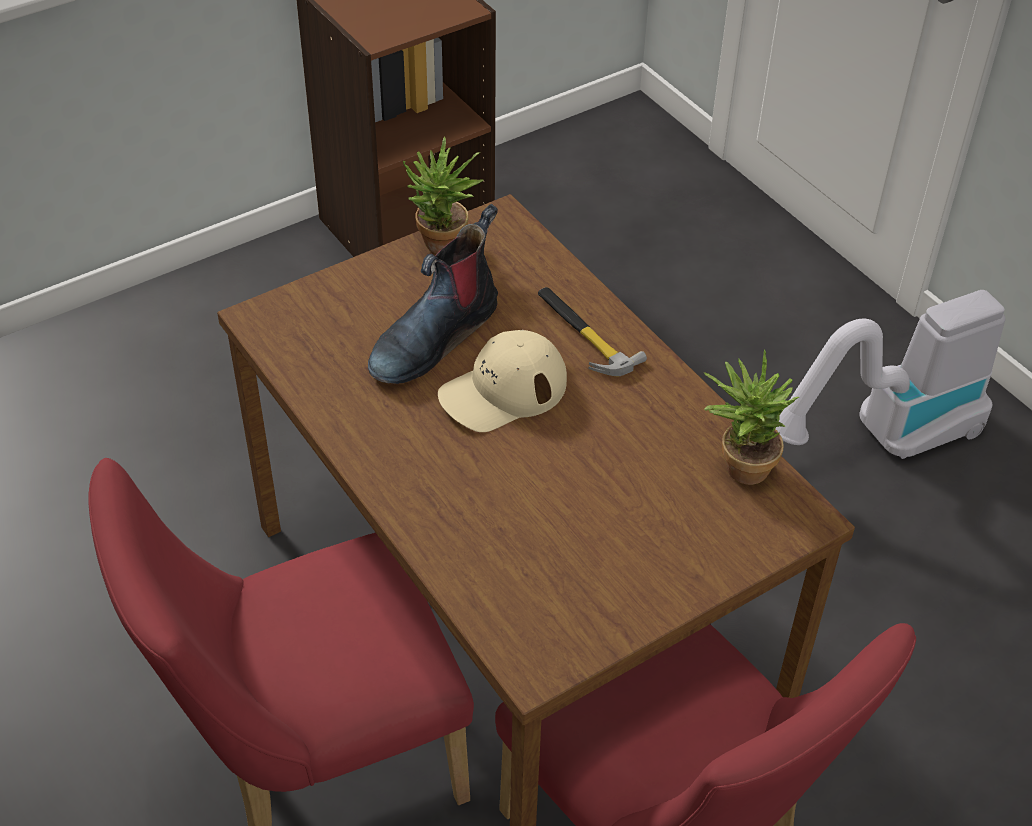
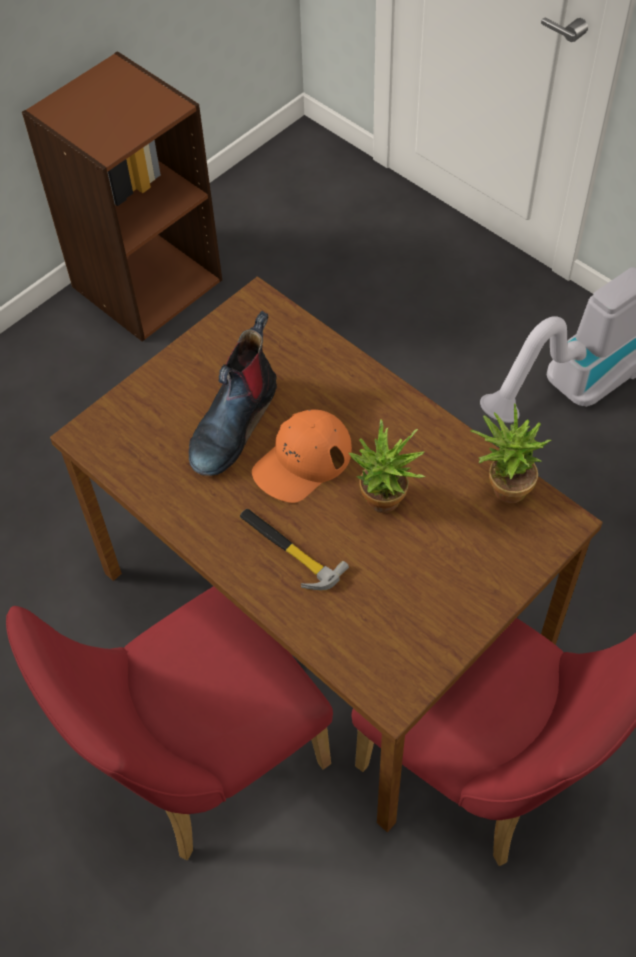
camera: 10 degrees left, 10 degrees up
(441, 247) = (215, 339): potted plant -> potted plant (384, 505)
(503, 391) = (302, 461): beige cap -> orange cap
(582, 334) = (351, 395): hammer -> hammer (288, 550)

